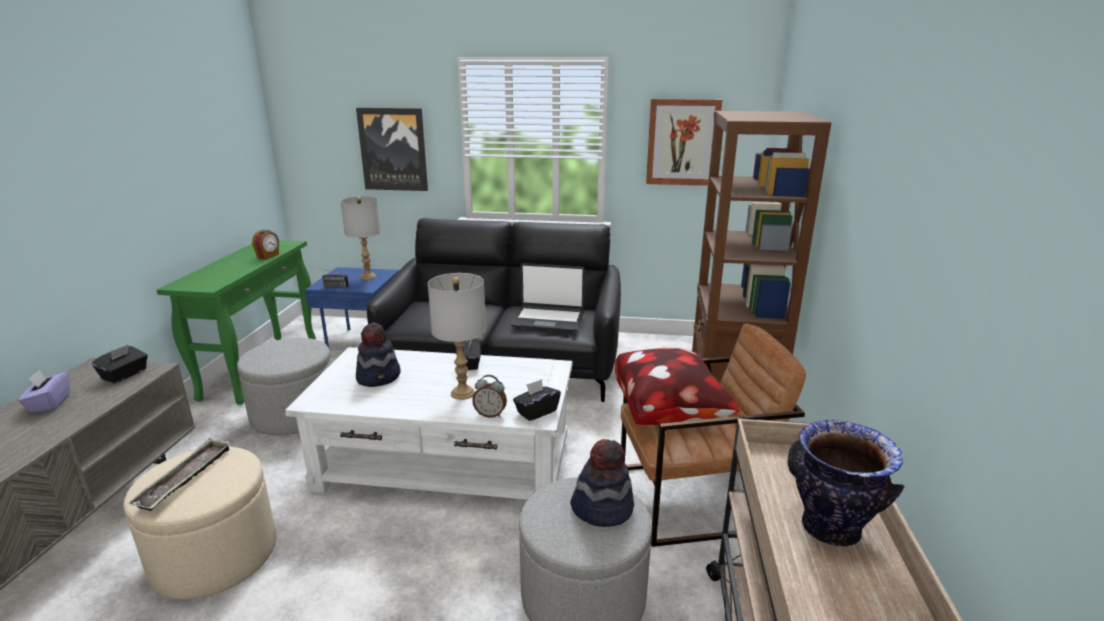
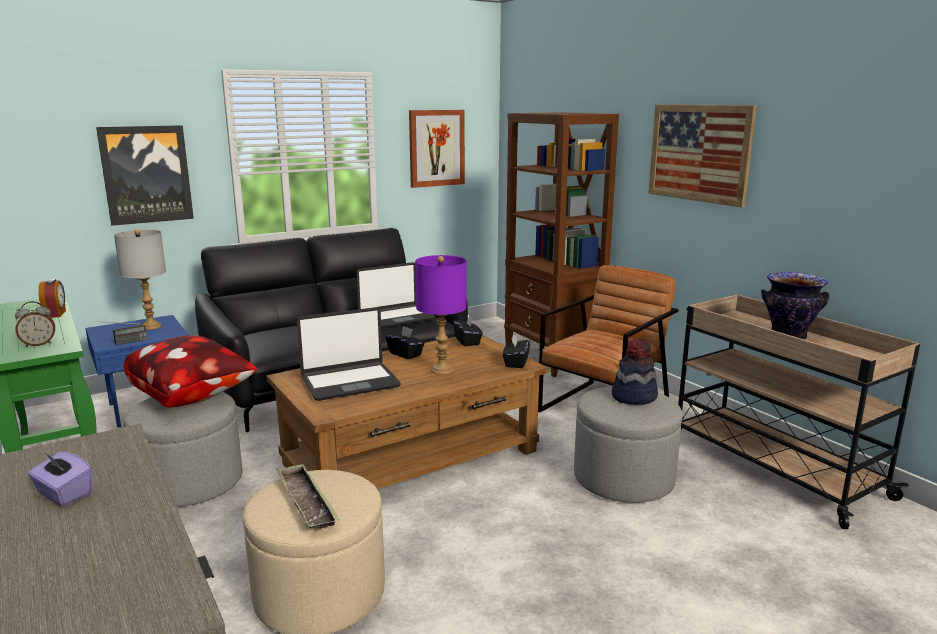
camera: 40 degrees left, 5 degrees down
(125, 375) = (98, 448): black tissue box -> black tissue box (467, 341)
(379, 377) = (350, 382): hat -> laptop
(446, 465) = (412, 457): white coffee table -> brown coffee table
(462, 393) = (441, 370): grey table lamp -> purple table lamp
(490, 414) = (488, 373): alarm clock -> alarm clock (39, 344)
(669, 412) = (585, 341): pillow -> pillow (192, 396)
(876, 197) = (699, 153): none -> picture

